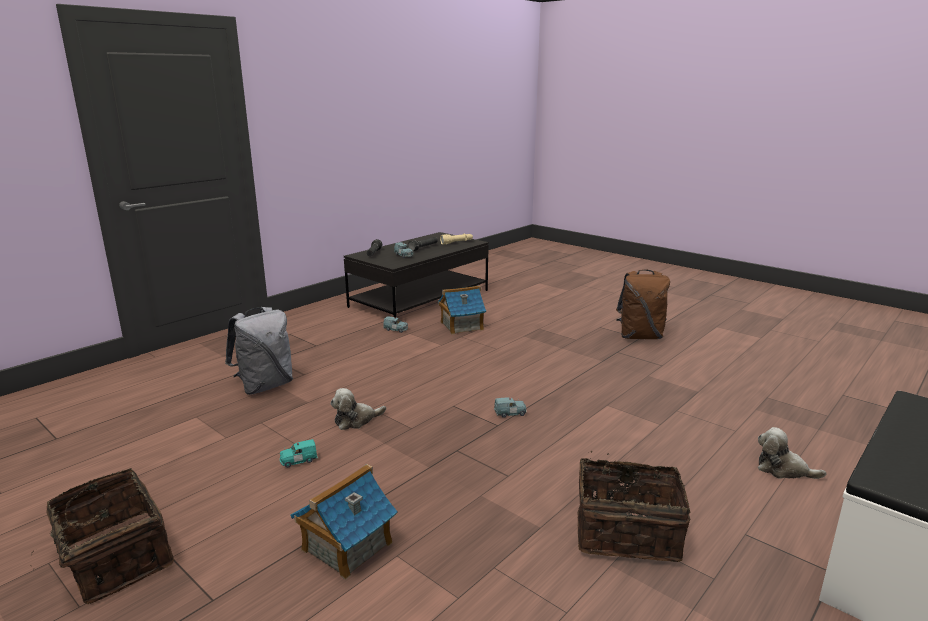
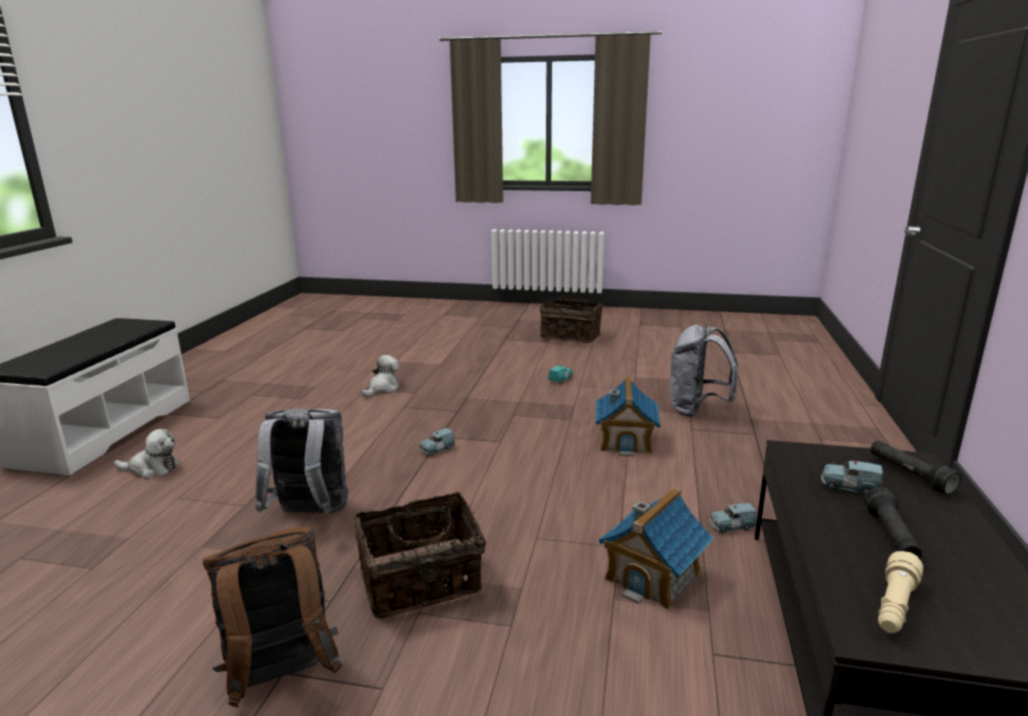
camera: 150 degrees right, 0 degrees up
(346, 546) = (470, 361): toy house -> toy house (626, 440)
(356, 420) = (566, 408): plush toy -> plush toy (382, 388)
(626, 391) = (310, 515): none -> grey backpack
(626, 532) = (306, 400): basket -> basket (421, 582)

